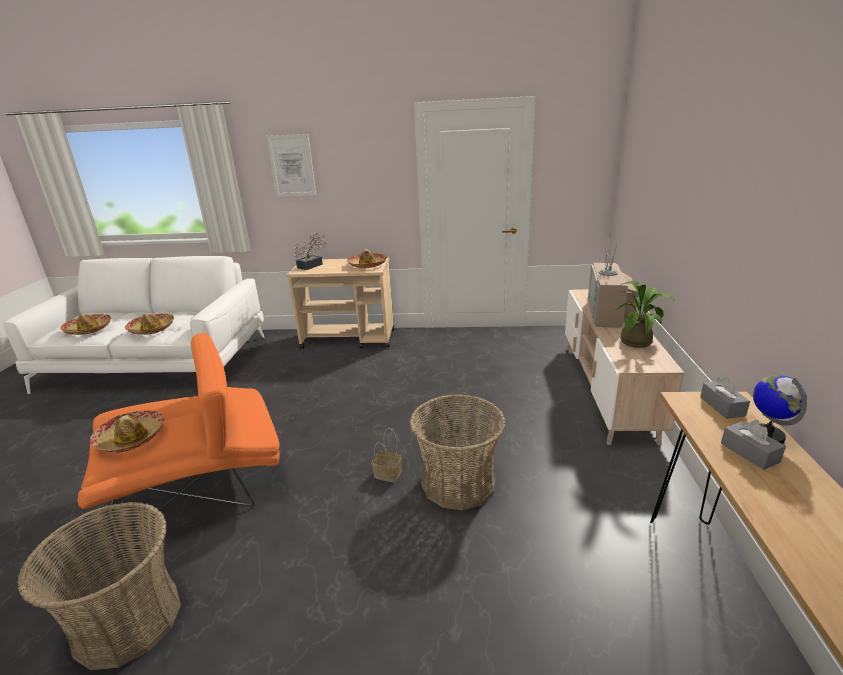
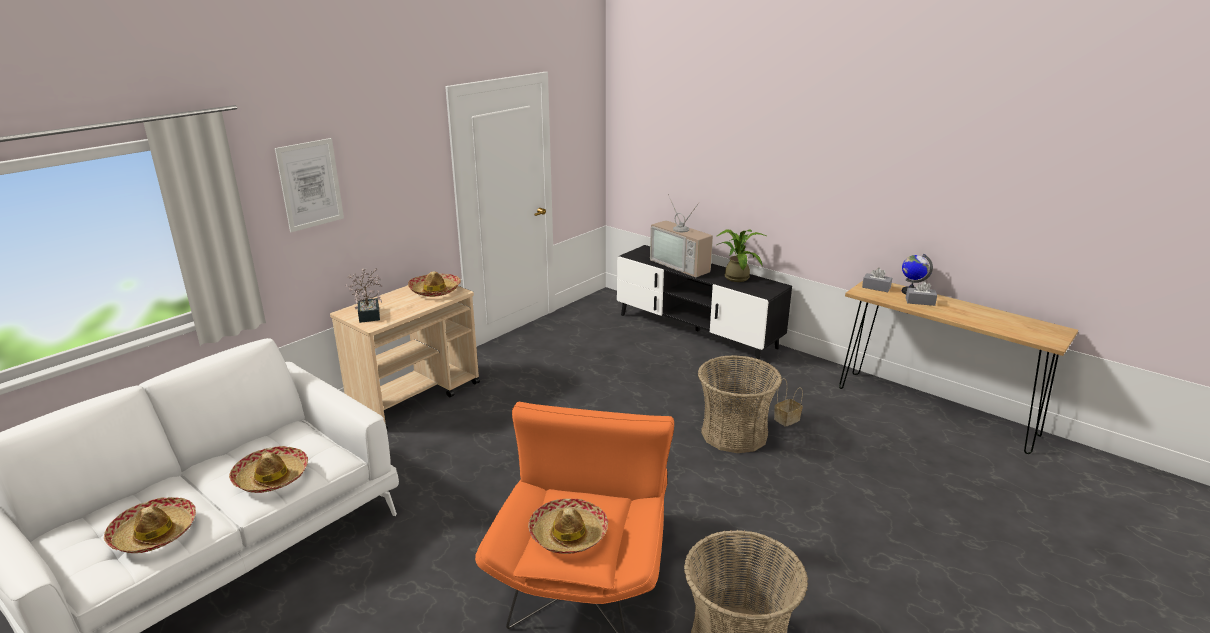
camera: 55 degrees left, 0 degrees up
(389, 474) = (689, 458): basket -> basket (787, 419)
(606, 389) = (696, 331): beige tv stand -> black tv stand

